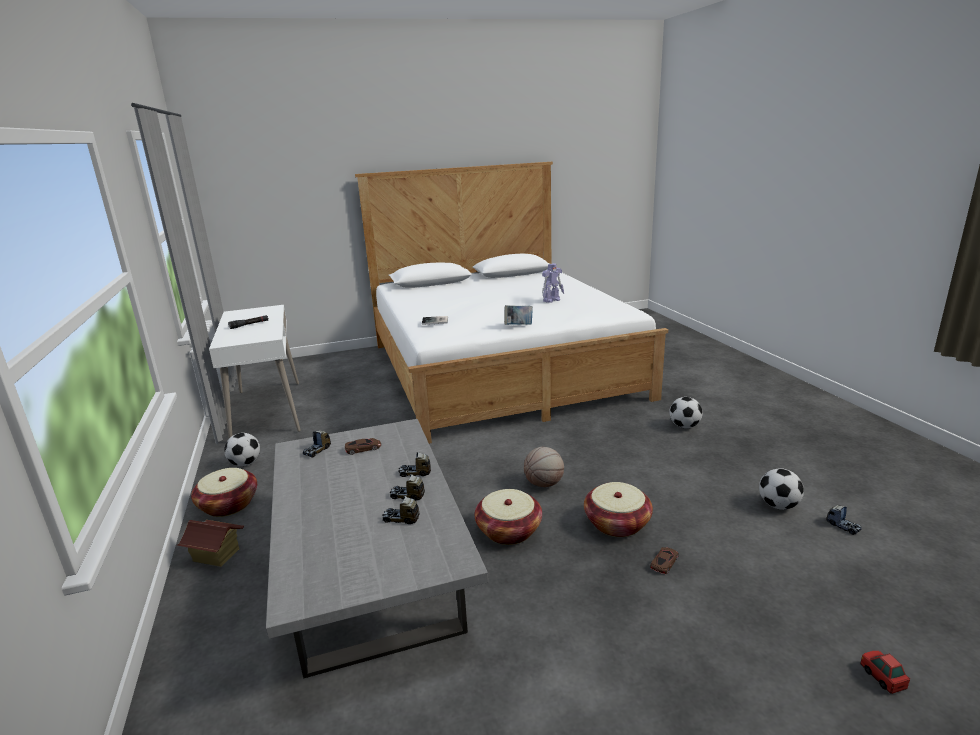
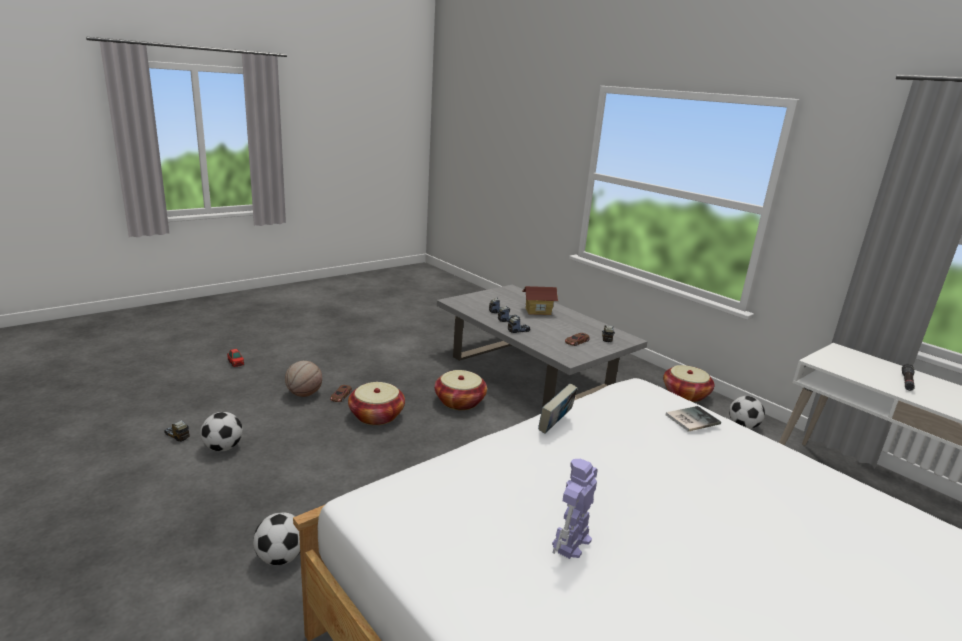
camera: 155 degrees right, 0 degrees up
(216, 555) = (634, 369): toy house -> toy house (538, 311)
(544, 484) = (450, 441): basketball -> basketball (304, 394)

